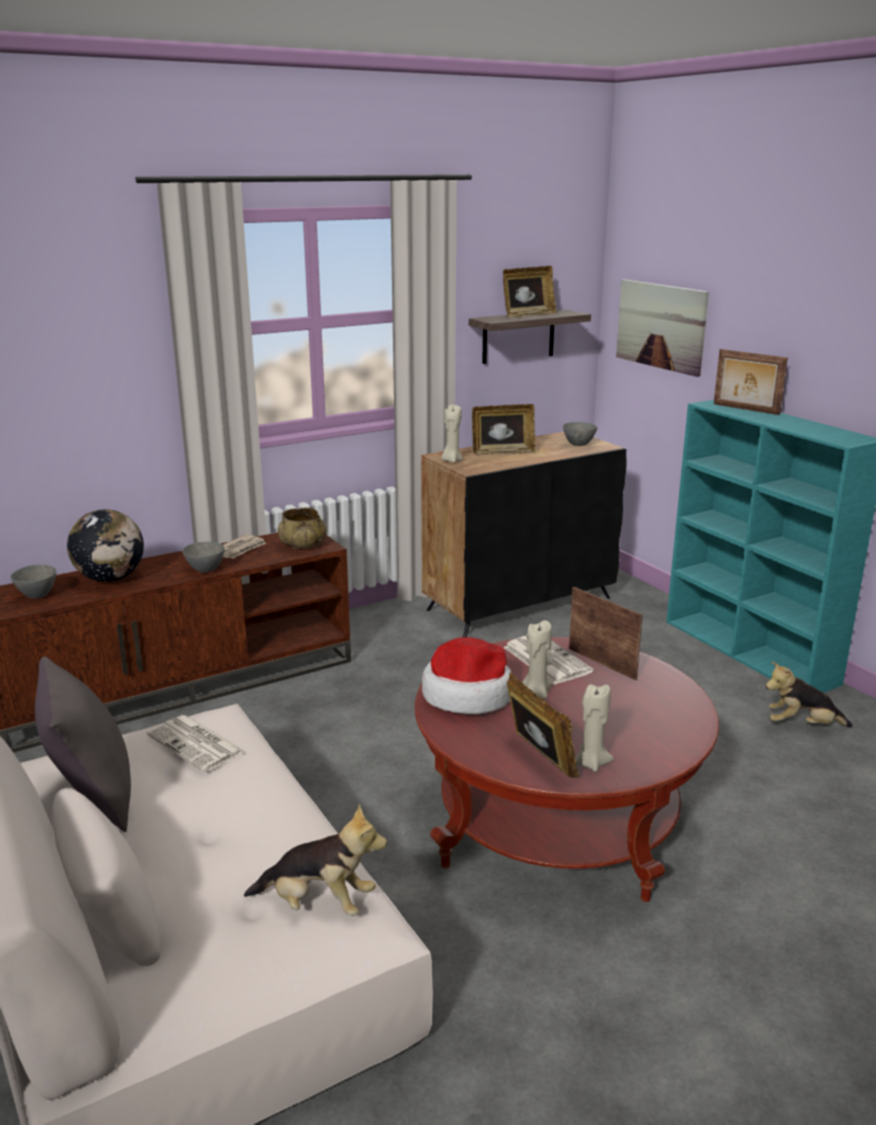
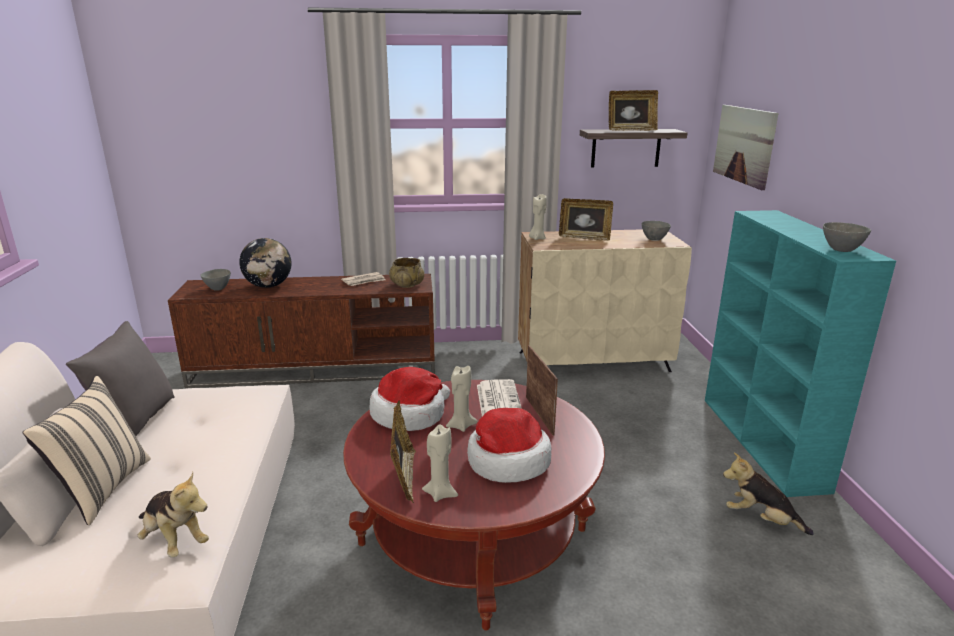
camera: 25 degrees right, 0 degrees up
(154, 881) = (102, 489): none -> beige pillow
(197, 744) = (228, 405): newspaper -> none
(205, 570) = (327, 290): grey bowl -> grey bowl (841, 250)
(520, 603) = (594, 361): black cabinet -> beige cabinet
(619, 715) = (507, 460): none -> hat
(745, 409) = (782, 220): picture frame -> none

